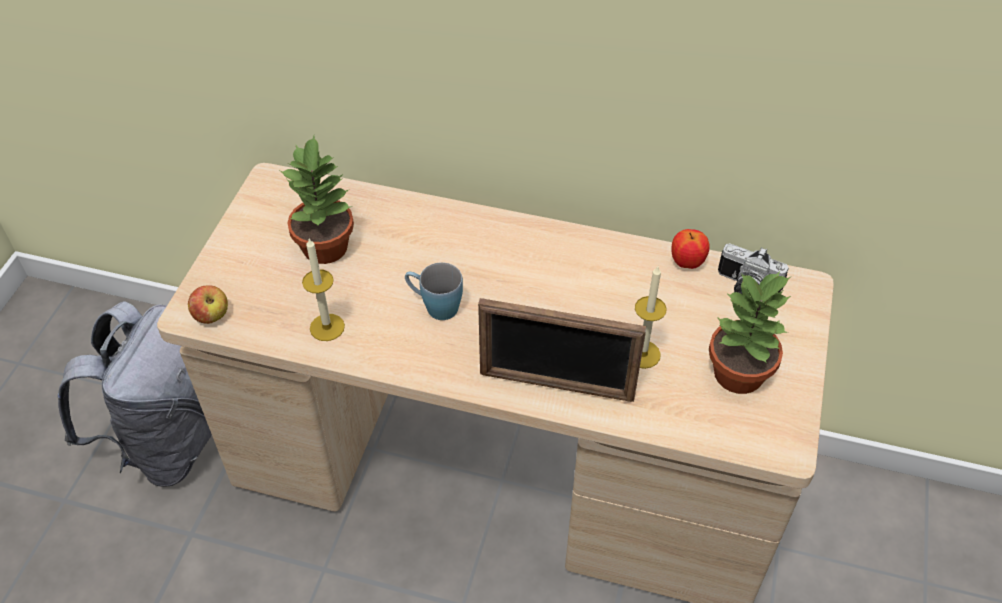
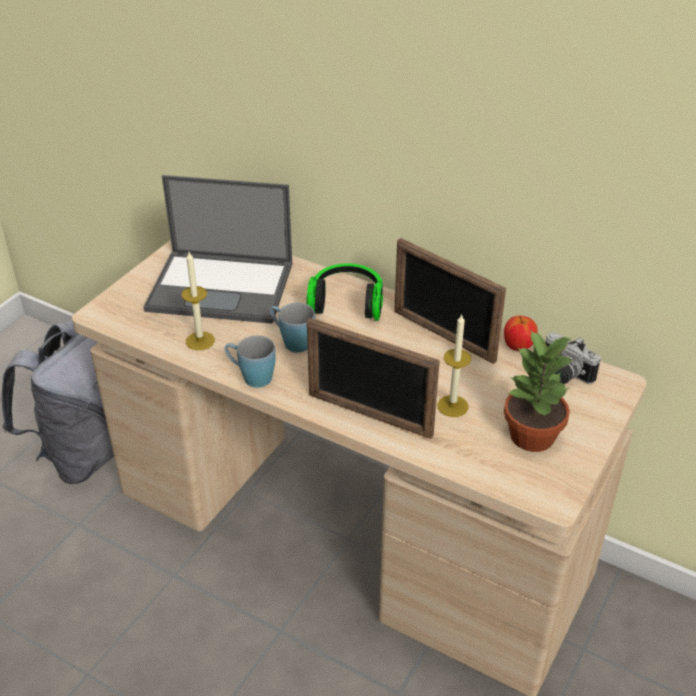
camera: 15 degrees right, 10 degrees down
(212, 316) = (115, 318): apple -> none
(326, 247) = (223, 286): potted plant -> laptop
(404, 363) = (251, 376): none -> blue mug
(479, 242) = (347, 303): none -> headphones
(601, 264) = (443, 336): none -> picture frame

